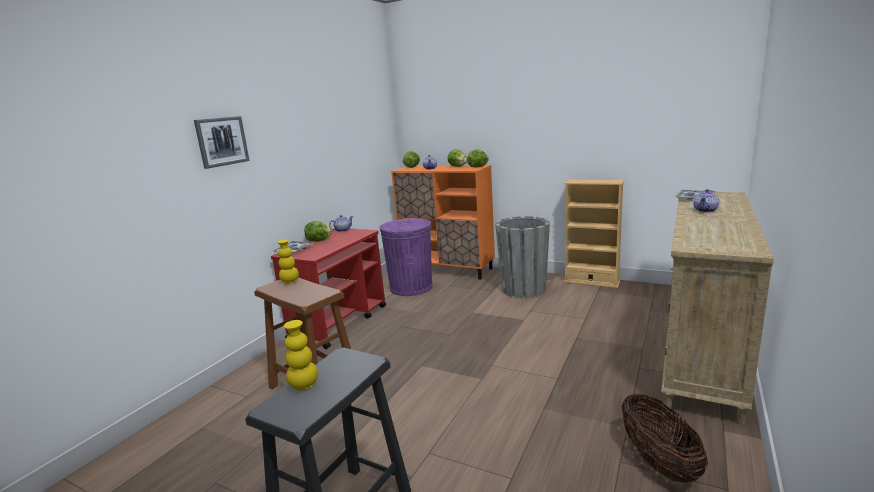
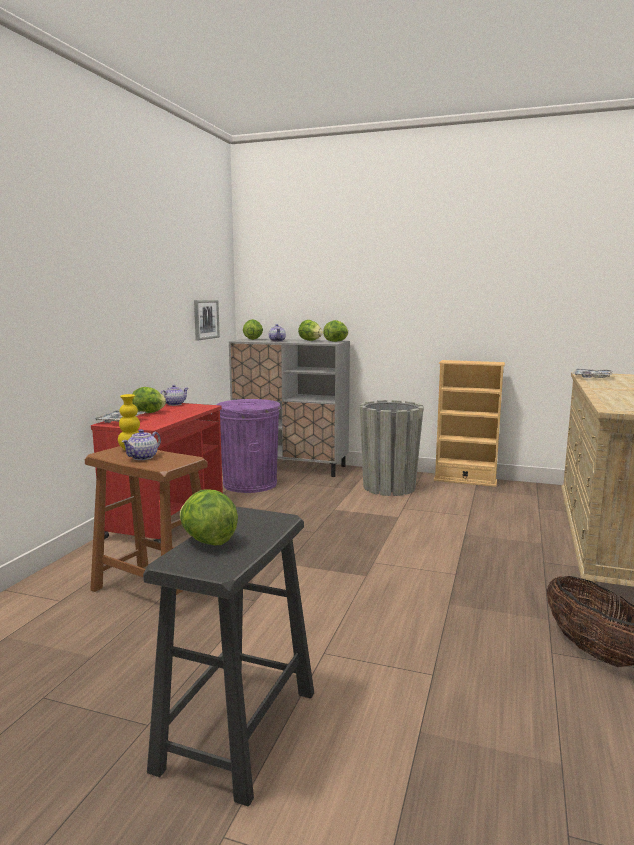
camera: 10 degrees left, 5 degrees down
(222, 141) = (46, 270): picture -> picture (205, 319)
(304, 386) = (208, 541): yellow vase -> lettuce
(448, 269) = (291, 466): orange cabinet -> grey cabinet
(705, 210) = (610, 385): teapot -> teapot (143, 457)

